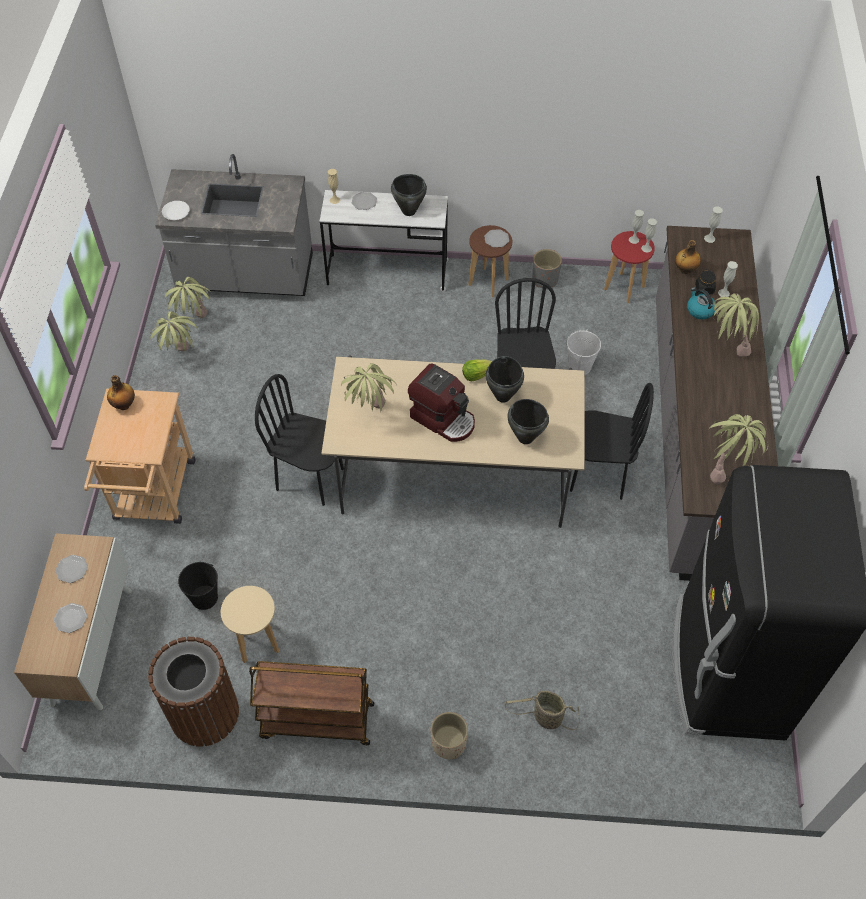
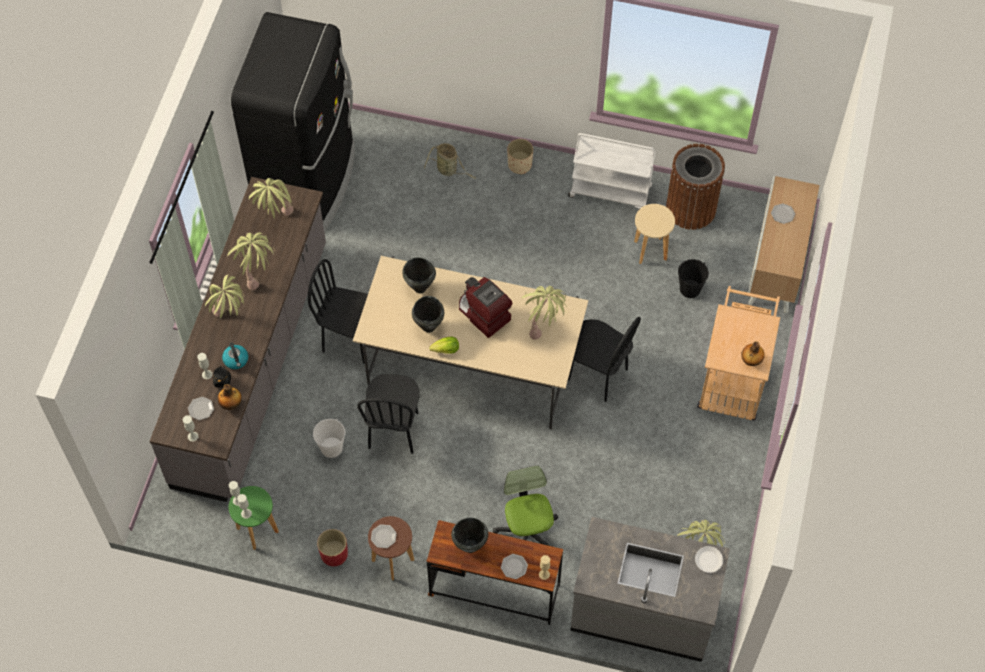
camera: 170 degrees left, 5 degrees up
(71, 569) = (785, 249): plate -> plate (201, 409)
(181, 359) = (710, 516): potted plant -> potted plant (256, 274)
(316, 721) = (610, 191): brown cart -> white cart
(364, 321) = (527, 532): none -> office chair
(387, 272) = (494, 590): white desk -> brown desk
(545, 279) = (334, 554): grey planter -> red planter
(624, 288) = (258, 530): red stool -> green stool

